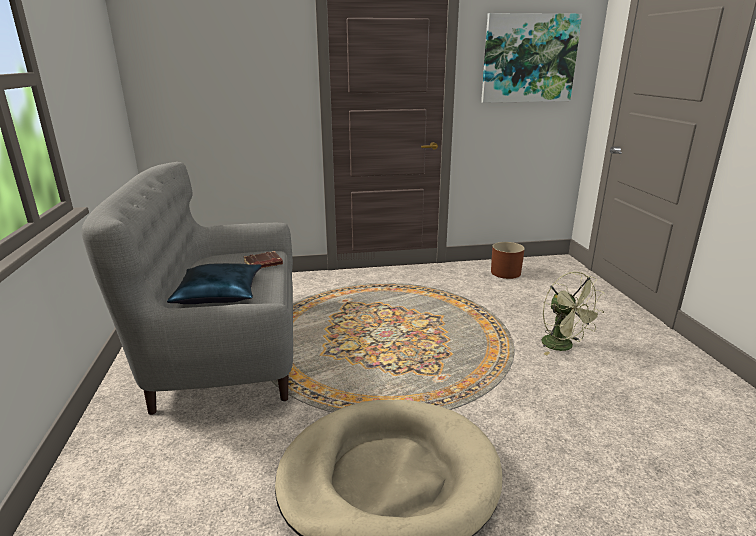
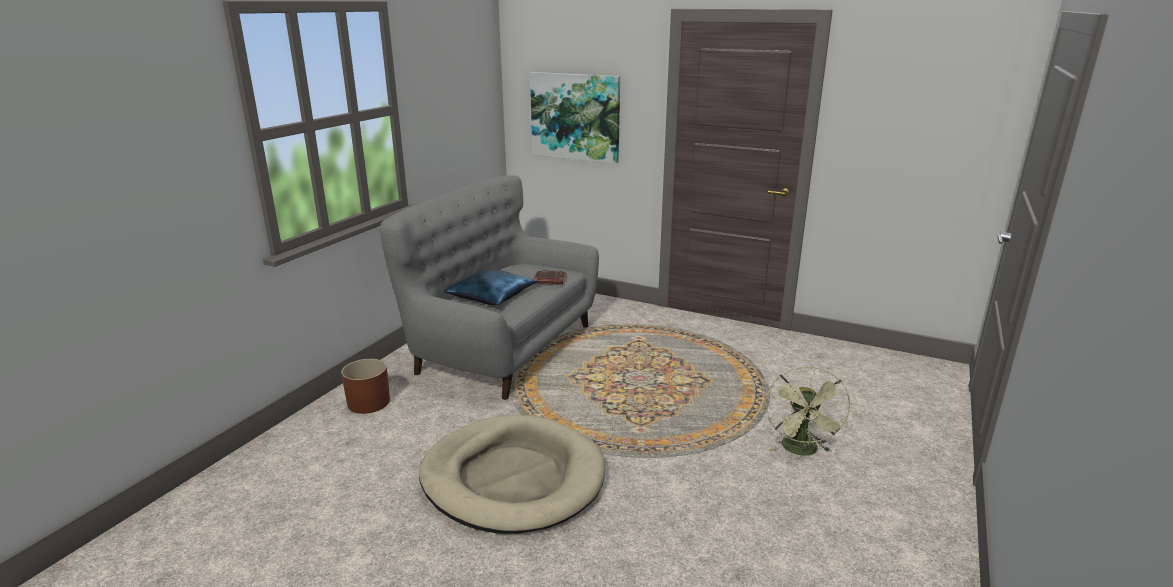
camera: 35 degrees right, 0 degrees up
(505, 272) = (847, 361): brown planter -> brown planter (368, 402)
(529, 58) = (920, 103): picture -> picture (575, 117)

